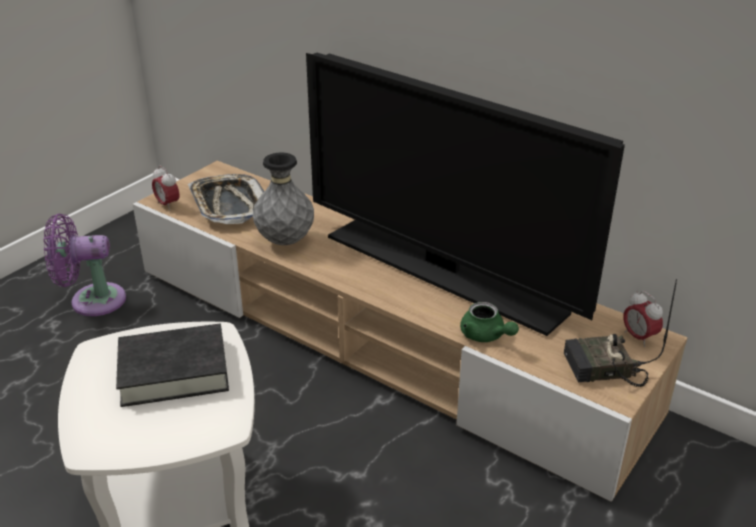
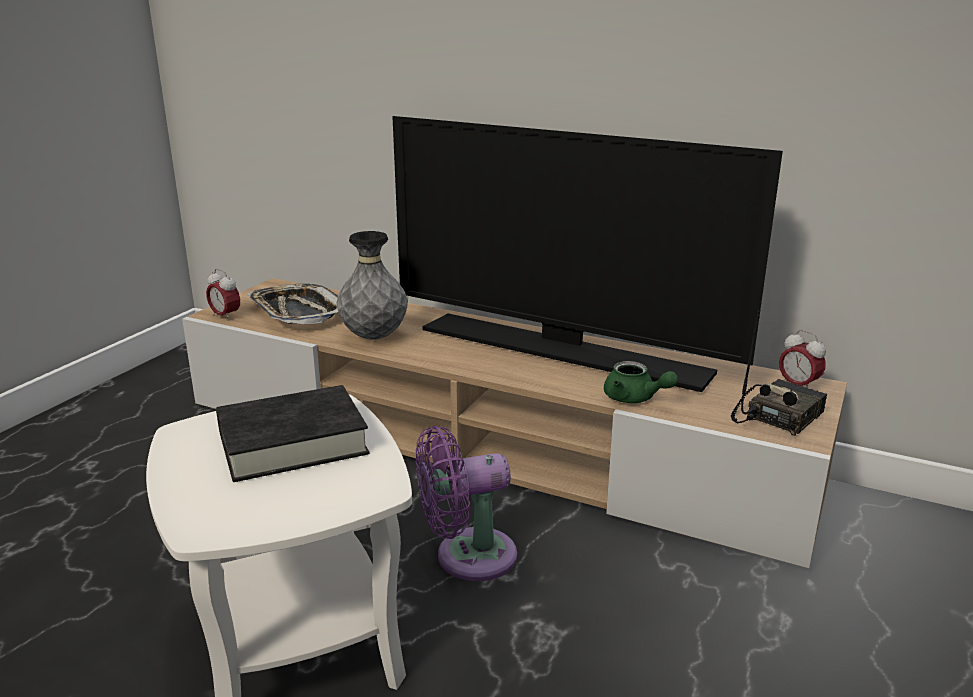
camera: 10 degrees left, 10 degrees down
(92, 300) = (134, 438): purple fan -> purple fan (467, 557)
(603, 370) = (776, 416): radio -> radio turned 150 degrees clockwise

